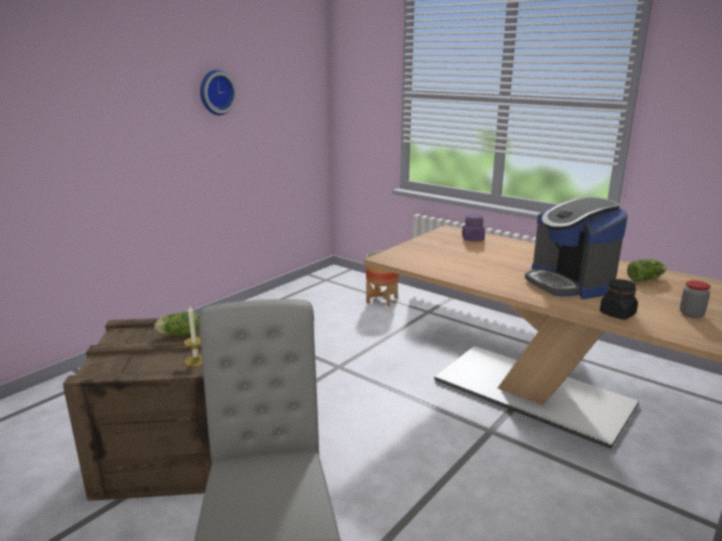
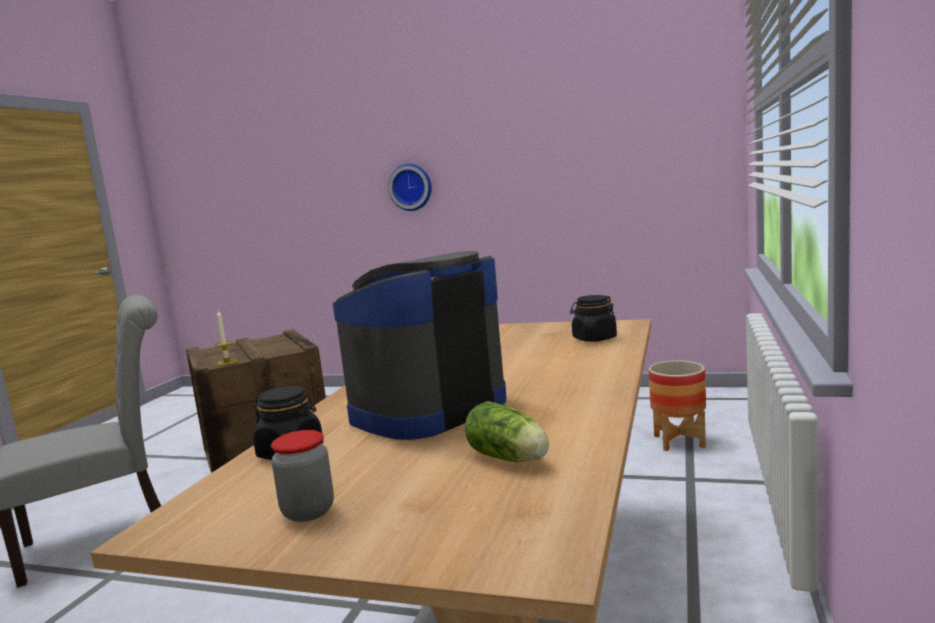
camera: 70 degrees right, 10 degrees down
(178, 334) = (276, 347): lettuce -> none
(216, 92) = (531, 134): wall clock -> wall clock (411, 187)
(473, 239) = (594, 339): purple jar -> black jar

